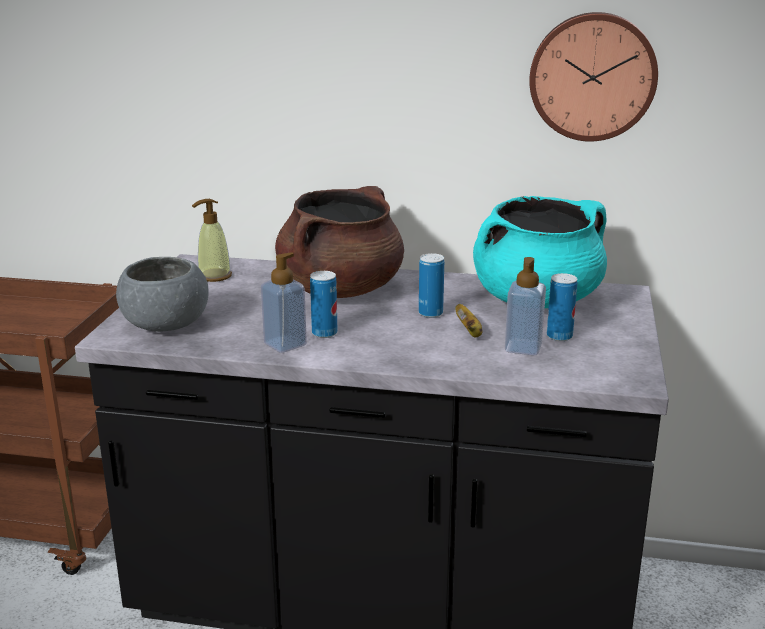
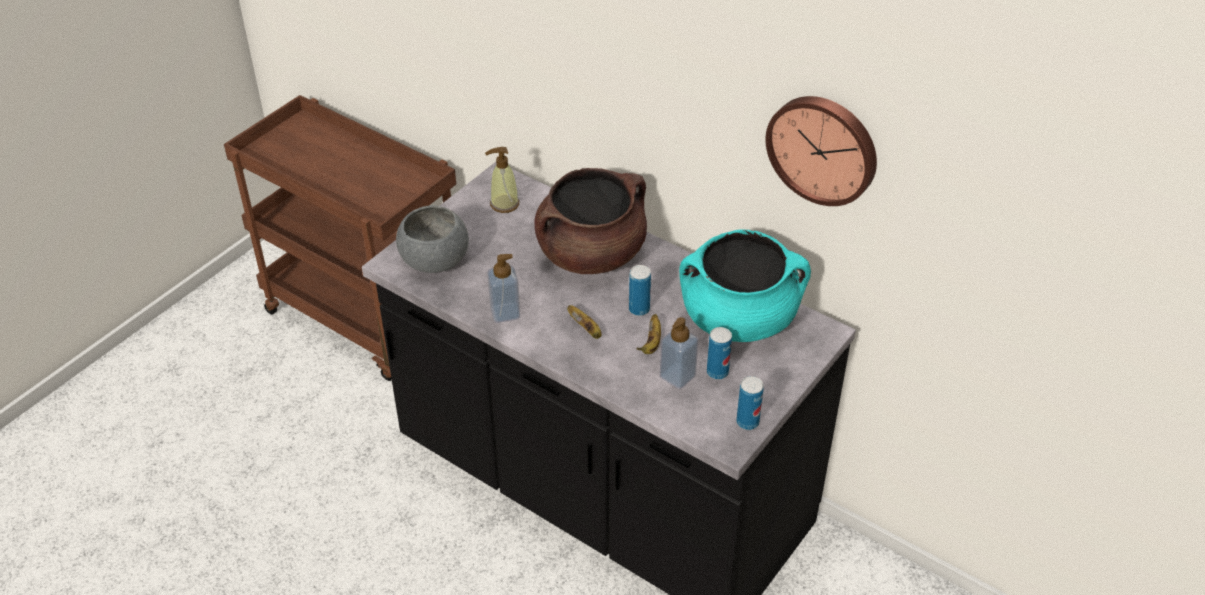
camera: 25 degrees right, 20 degrees up
(324, 333) = (541, 308): can -> can (747, 422)
(390, 337) = (586, 329): none -> banana

